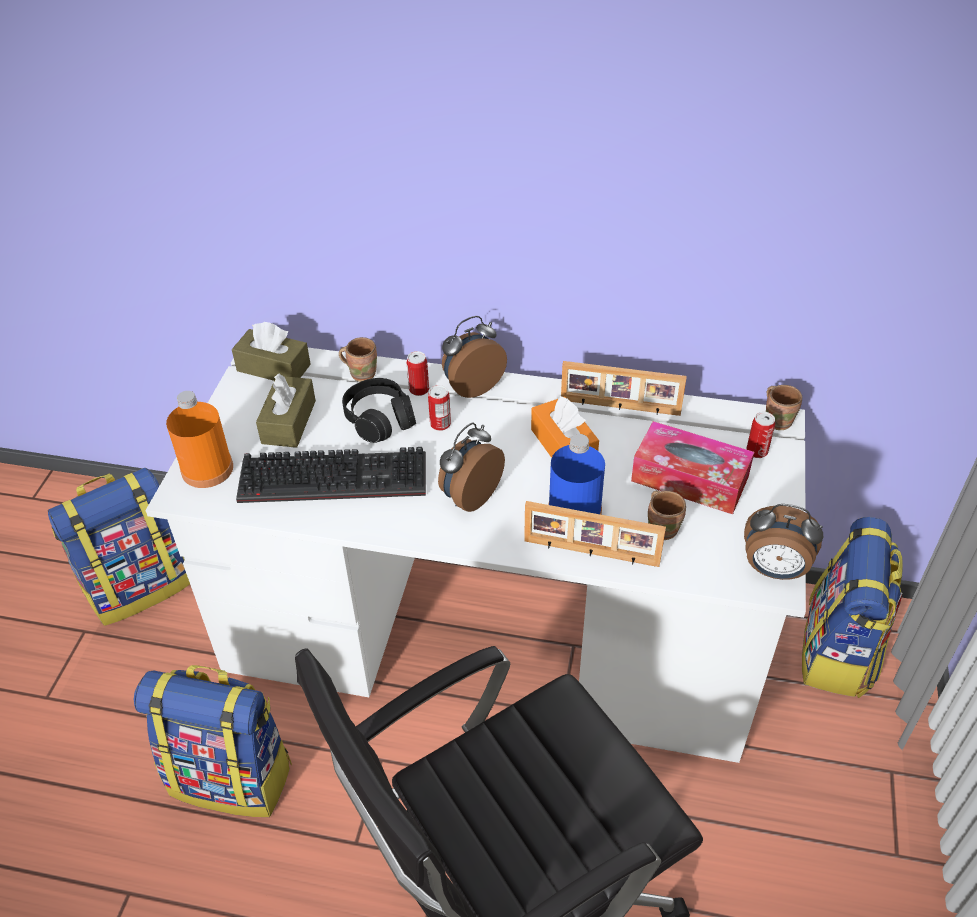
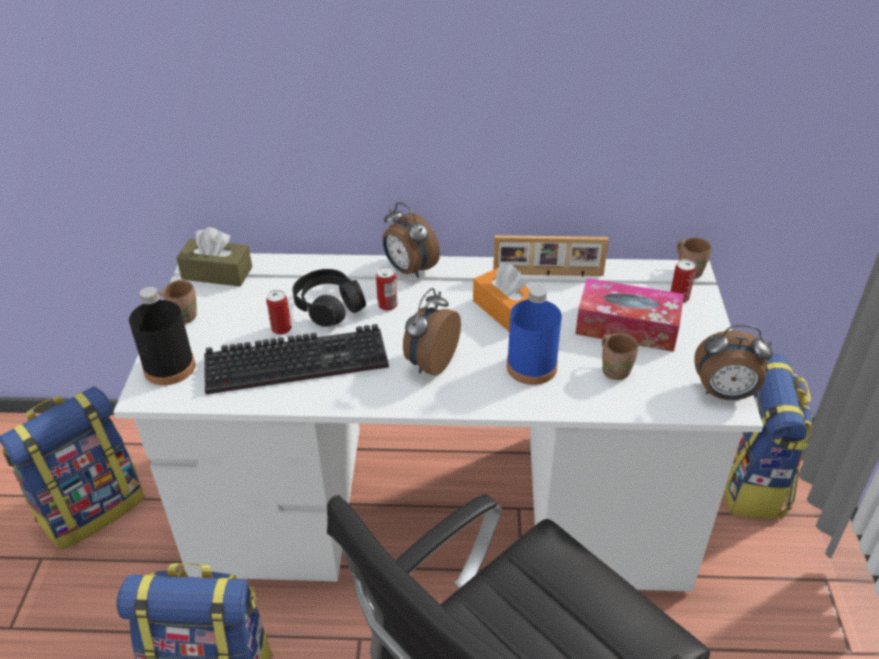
camera: 10 degrees left, 5 degrees down
(207, 469) = (169, 367): orange bottle -> black bottle
(289, 422) = (242, 318): brown tissue box -> none
(362, 373) = (303, 269): brown mug -> brown mug (183, 316)
(419, 390) = (360, 278): can -> can (281, 329)
(472, 386) = (409, 270): alarm clock -> alarm clock turned 90 degrees counterclockwise
(591, 553) = (556, 399): picture frame -> none

